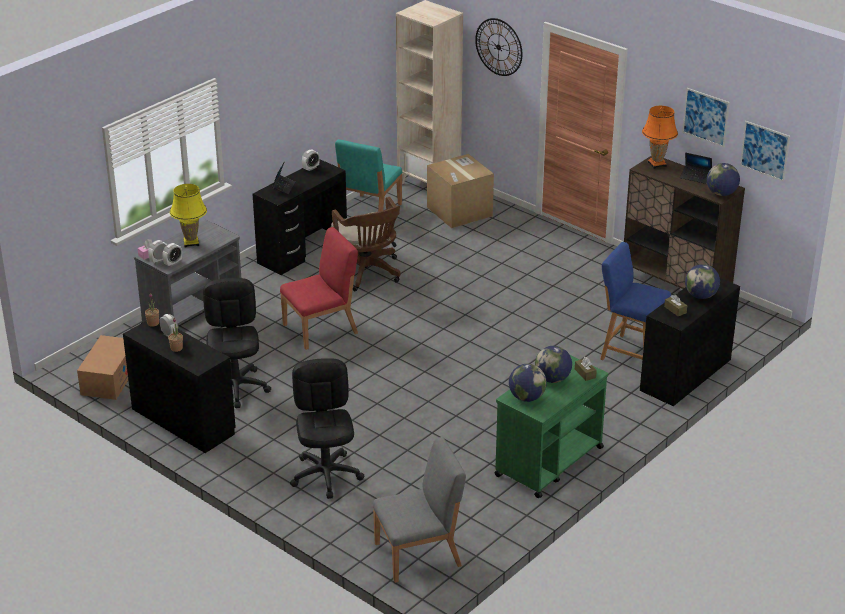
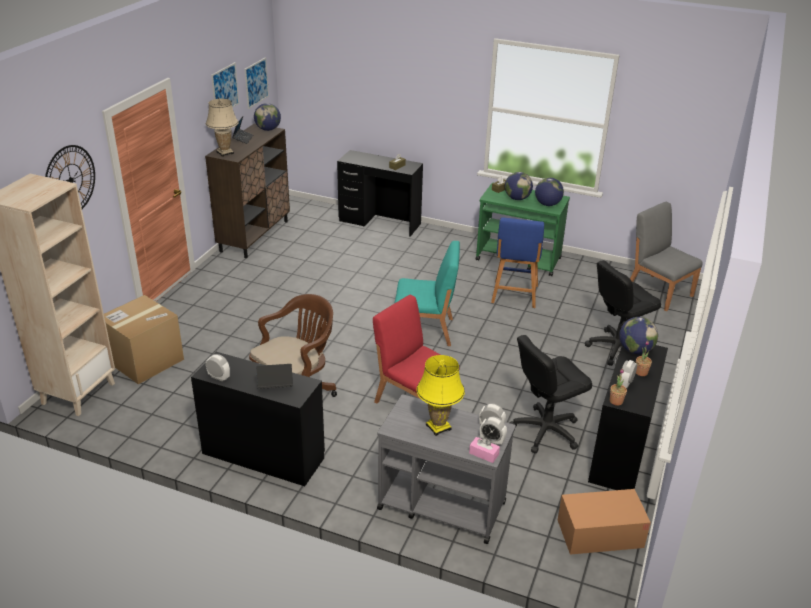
camera: 110 degrees left, 0 degrees up
(369, 211) = (155, 425): turquoise chair -> turquoise chair (425, 330)
(630, 353) = (363, 244): blue stool -> blue stool (514, 295)
(656, 164) = (225, 153): orange table lamp -> beige table lamp
(701, 296) = (372, 160): globe -> globe (635, 350)

